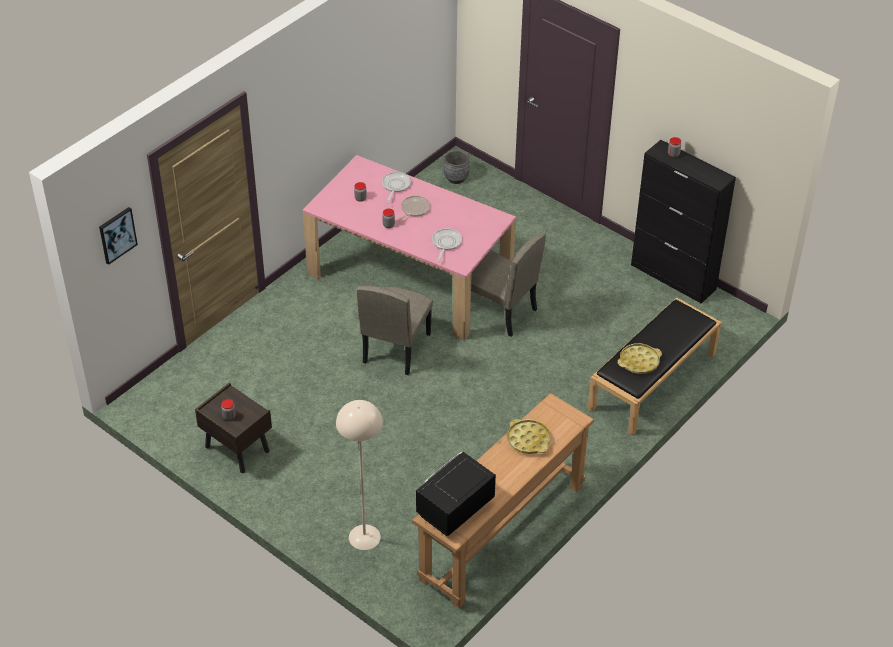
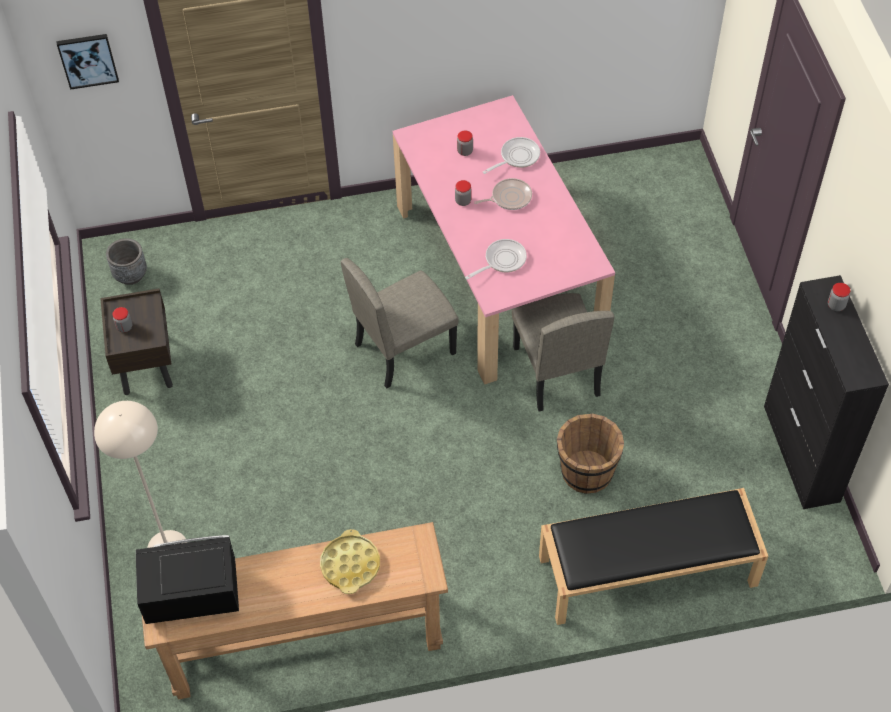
camera: 40 degrees right, 10 degrees up
(456, 178) = (662, 180): grey planter -> grey planter (130, 275)
(569, 351) = (586, 471): none -> brown bucket
(639, 361) = (610, 544): yellow tray -> none

